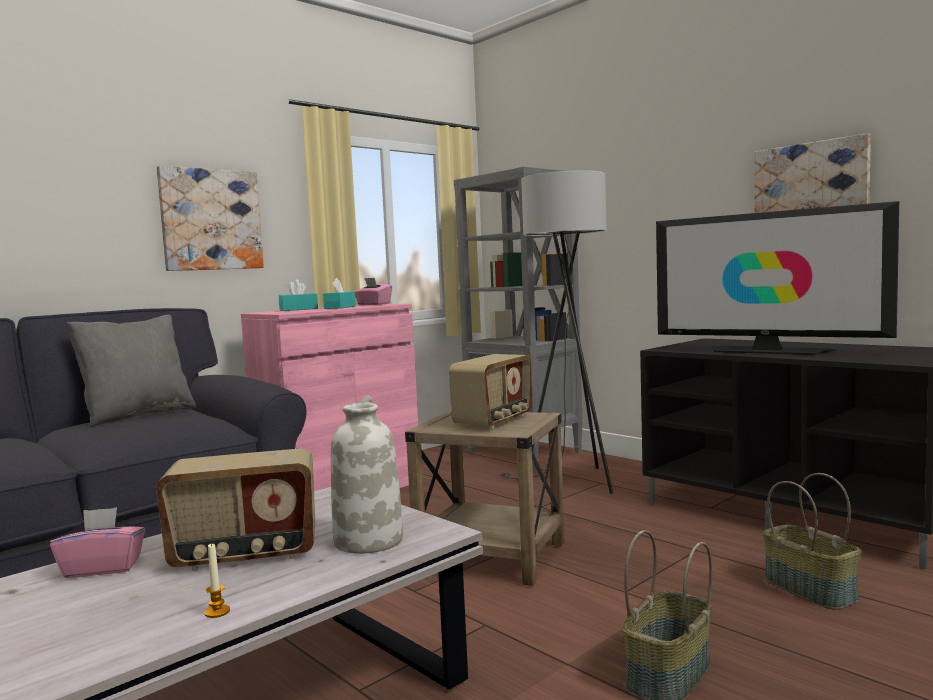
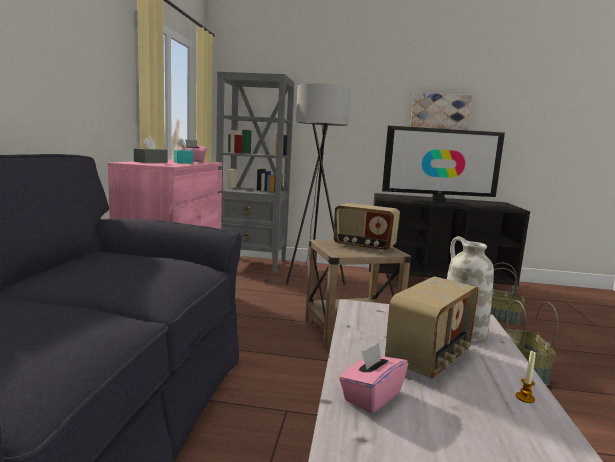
camera: 40 degrees left, 5 degrees up
(137, 415) = (81, 261): grey pillow -> none
(211, 220) = (72, 70): picture -> none
(298, 309) = (151, 162): turquoise tissue box -> grey tissue box
(495, 421) = (364, 246): radio -> radio turned 120 degrees clockwise

